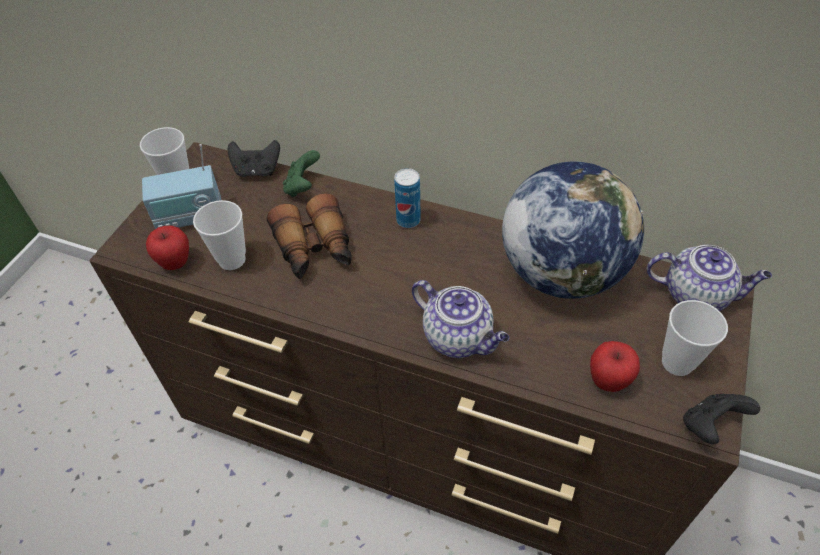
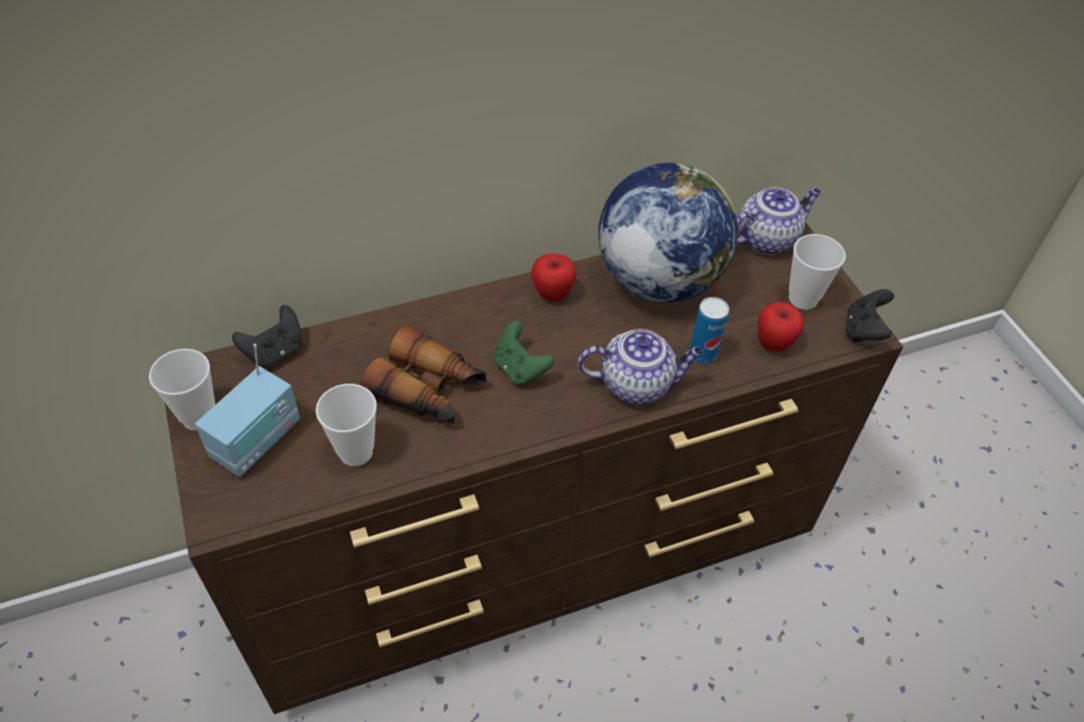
camera: 45 degrees left, 0 degrees up
(175, 262) = (297, 493): apple -> apple (552, 294)
(302, 187) = (345, 339): green game controller -> green game controller (520, 368)
(408, 220) = (485, 311): can -> can (702, 354)

